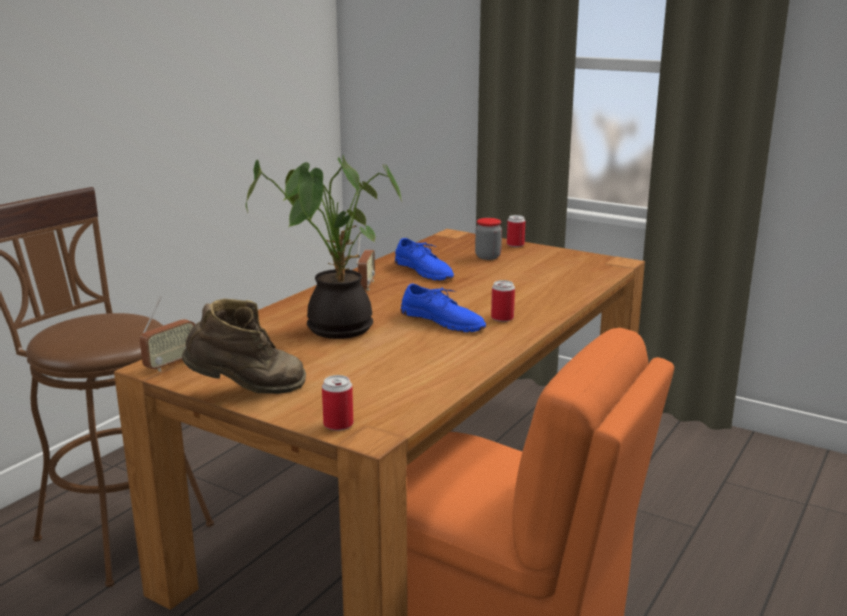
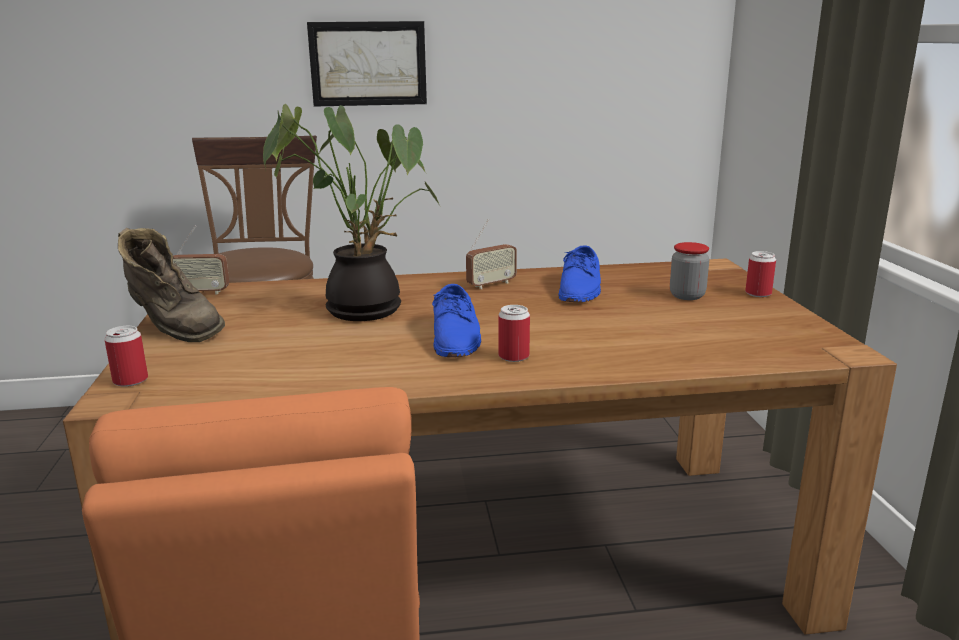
camera: 50 degrees right, 0 degrees up
(88, 103) = (368, 64): none -> picture

